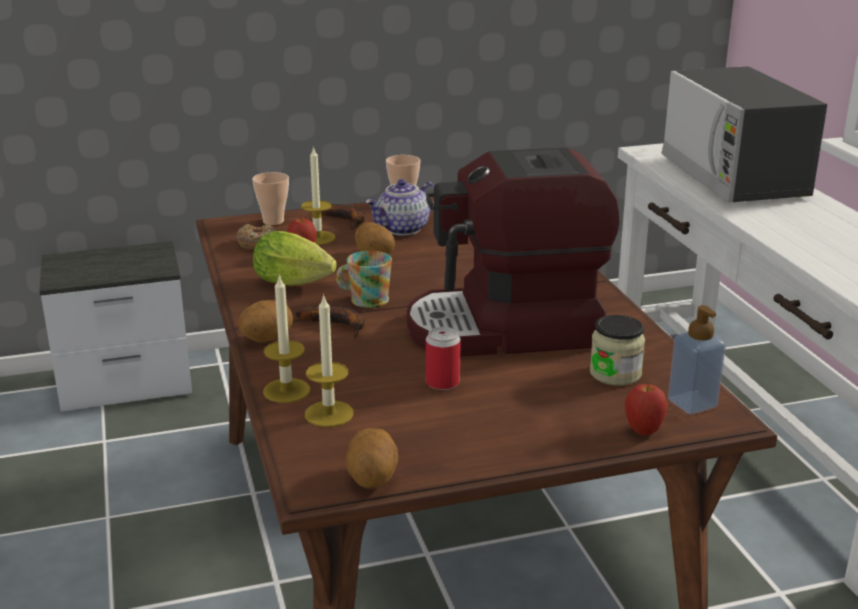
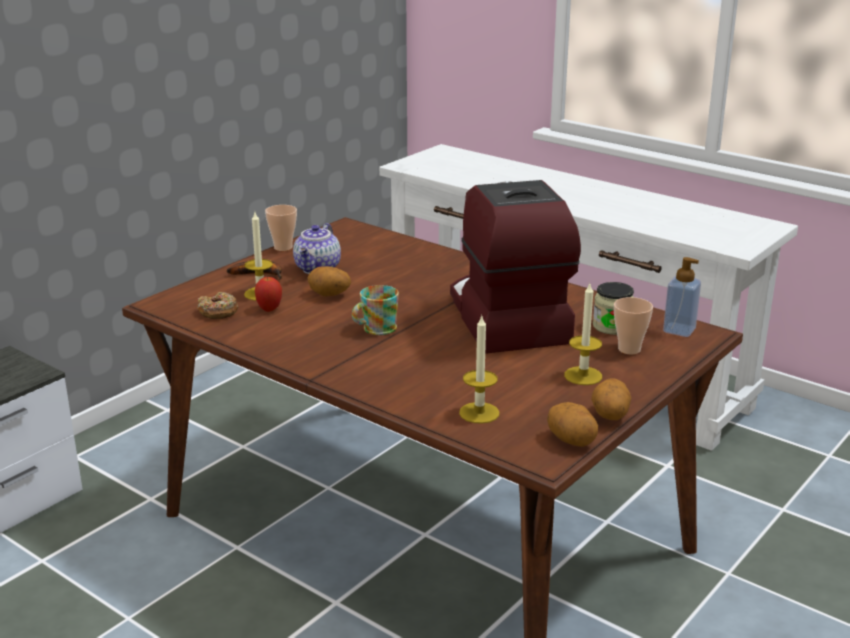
camera: 35 degrees left, 0 degrees up
(266, 339) = (350, 379): potato -> potato (609, 416)
(273, 221) = (200, 290): cup -> cup (629, 349)
(286, 390) = (425, 408): candle -> candle (583, 376)
(297, 284) = (304, 333): lettuce -> none
(338, 325) = (386, 353): banana -> none
(442, 383) = (519, 367): can -> none
(507, 329) = (505, 319): coffee machine -> coffee machine turned 120 degrees clockwise
(643, 431) = (677, 355): apple -> none
(733, 178) = (492, 173): microwave -> none

